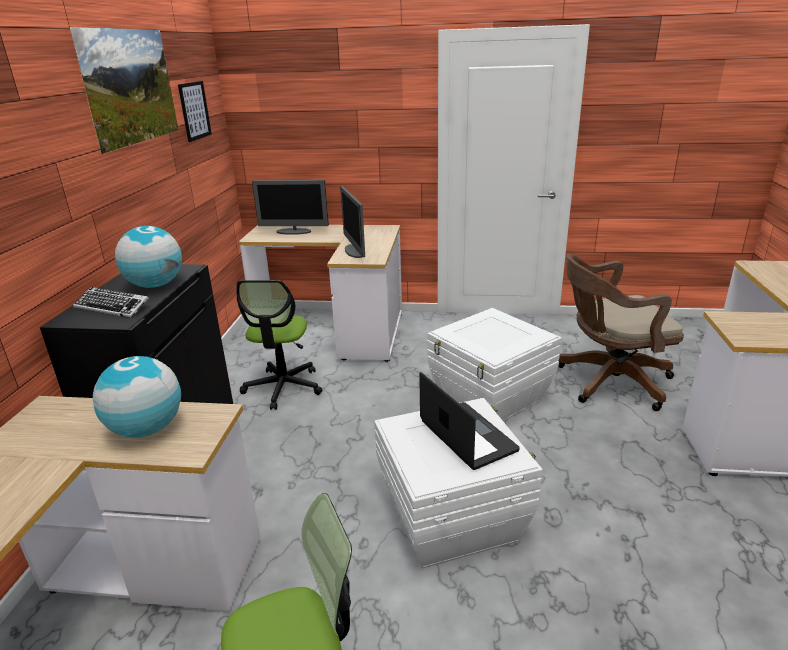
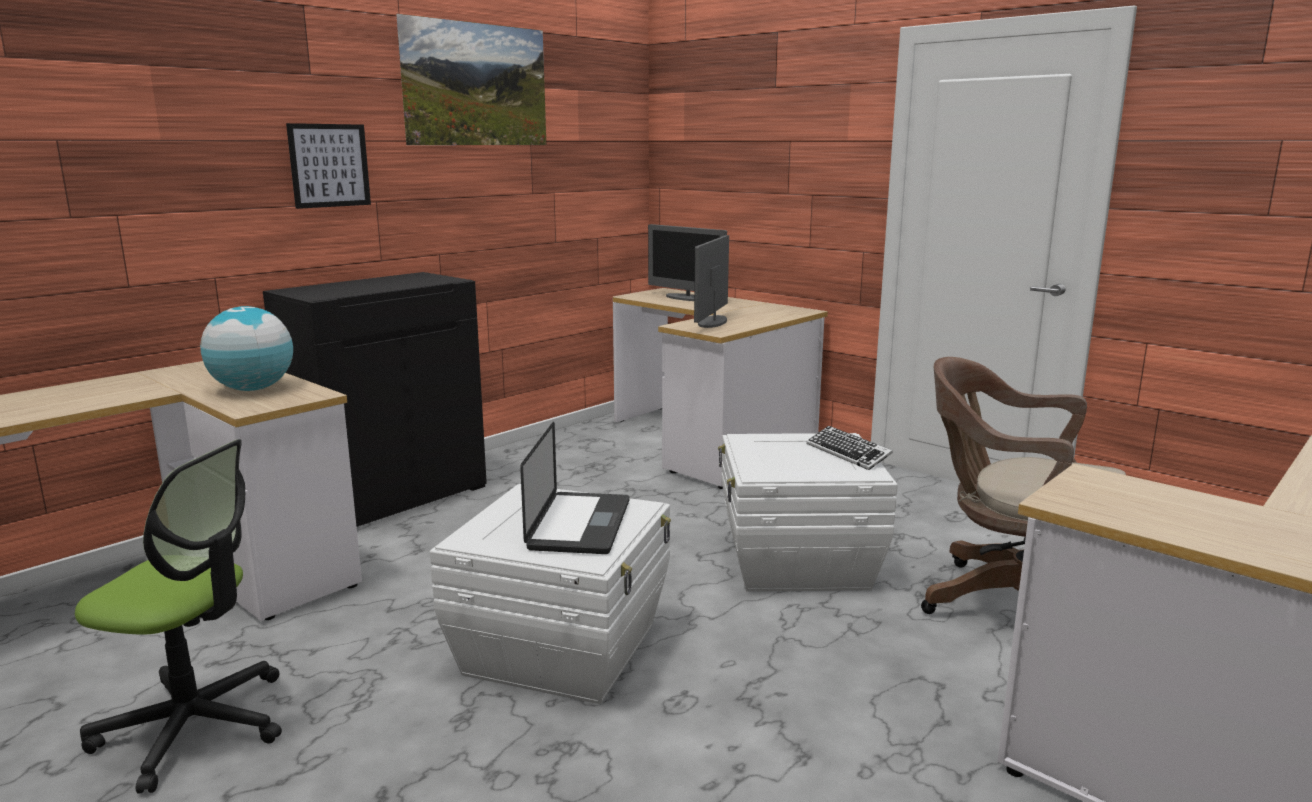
camera: 35 degrees right, 10 degrees down
(112, 307) = (334, 289): keyboard -> keyboard (848, 453)
(155, 285) = (398, 284): globe -> none
(194, 110) = (584, 128): picture -> picture (329, 165)
(283, 387) = (569, 477): office chair -> none

